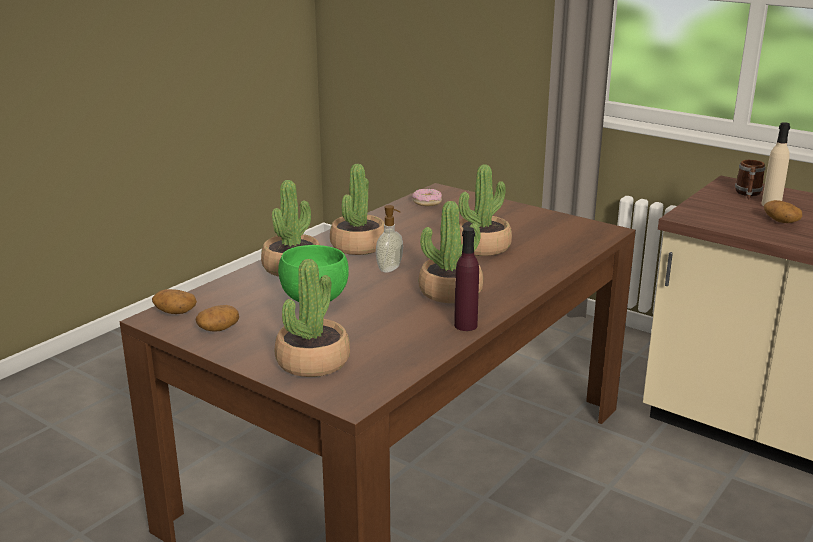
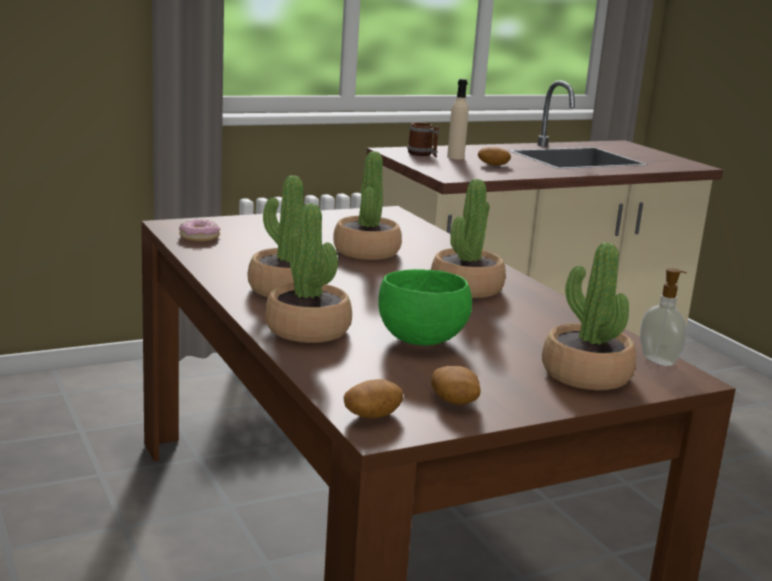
camera: 65 degrees left, 5 degrees down
(390, 269) = (375, 293): soap dispenser -> soap dispenser (659, 360)
(465, 325) = (551, 302): purple bottle -> none

